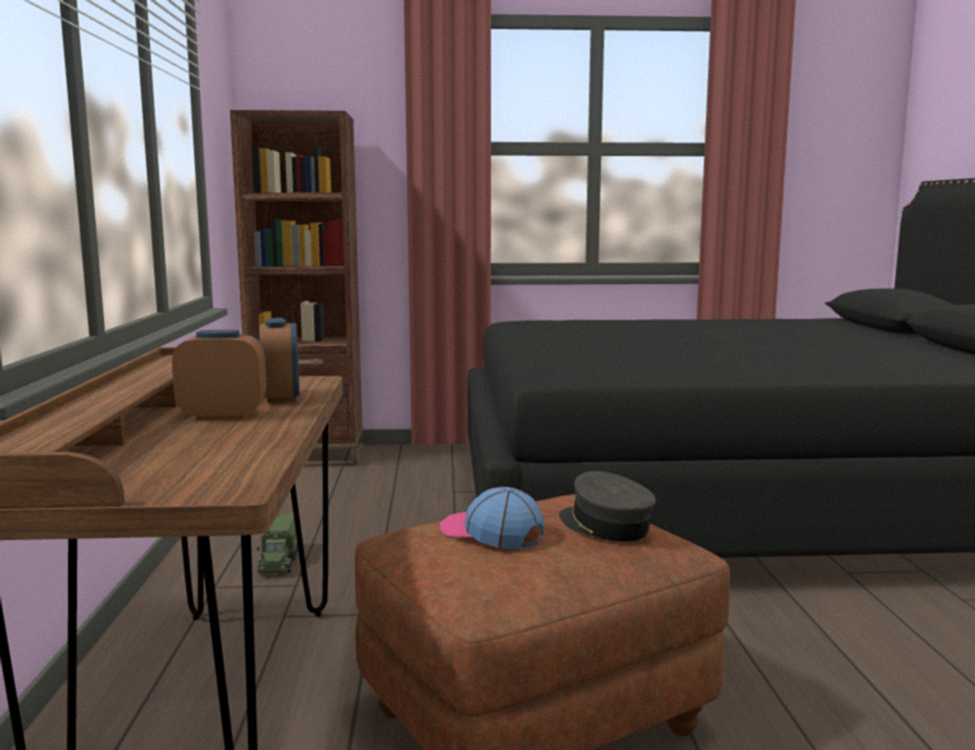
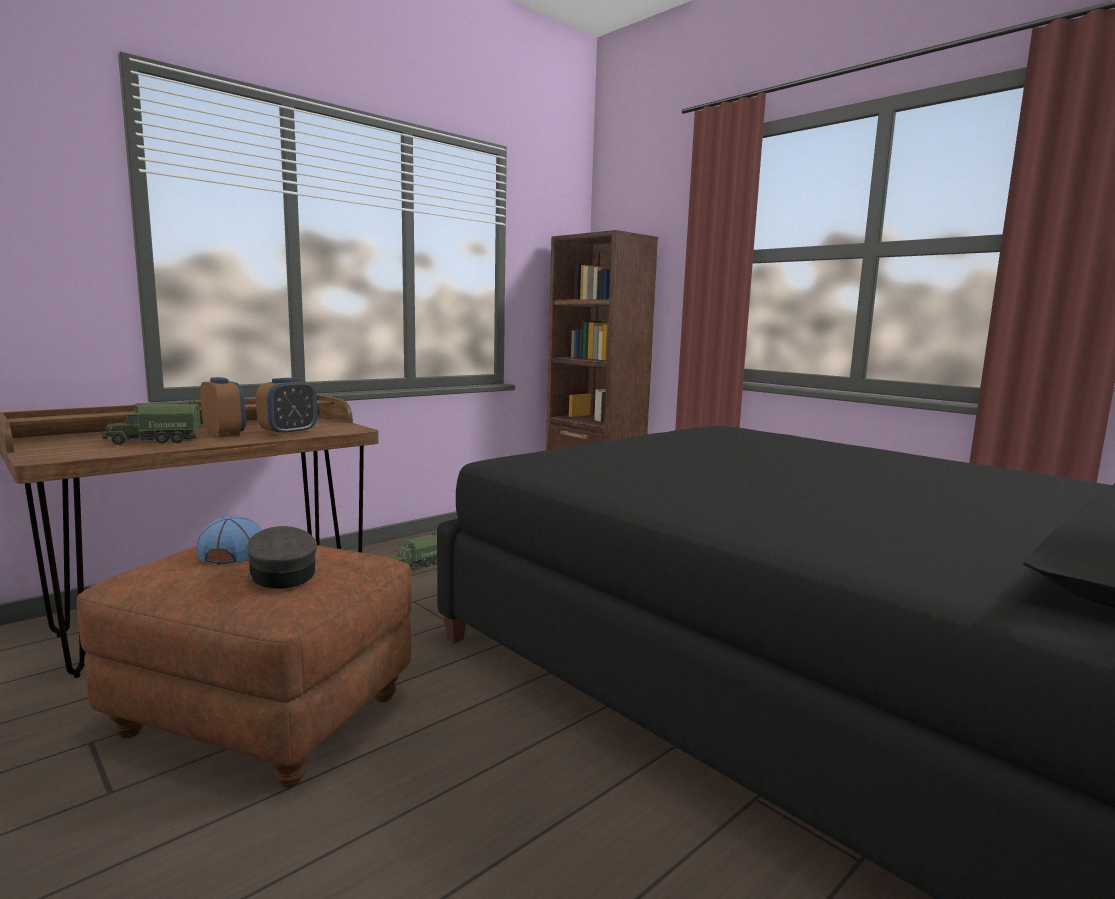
camera: 50 degrees right, 0 degrees up
(209, 442) = (154, 441): none -> toy truck
(605, 526) = (281, 574): grey cap -> grey cap turned 45 degrees counterclockwise

